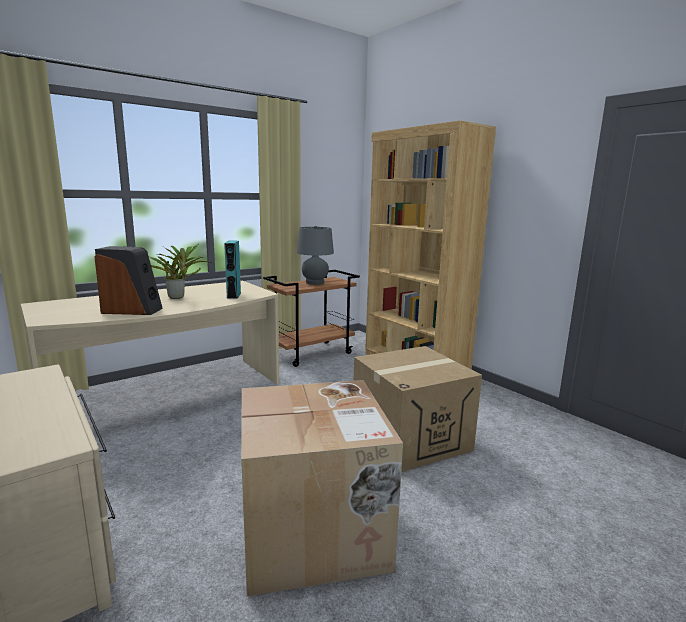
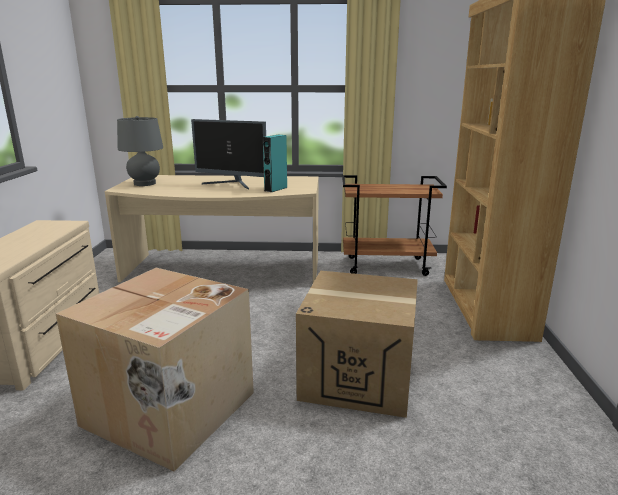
camera: 40 degrees right, 5 degrees up
(132, 310) = (180, 190): speaker -> none
(178, 297) = (232, 184): potted plant -> monitor
(315, 282) = (395, 188): grey table lamp -> grey table lamp (145, 183)

